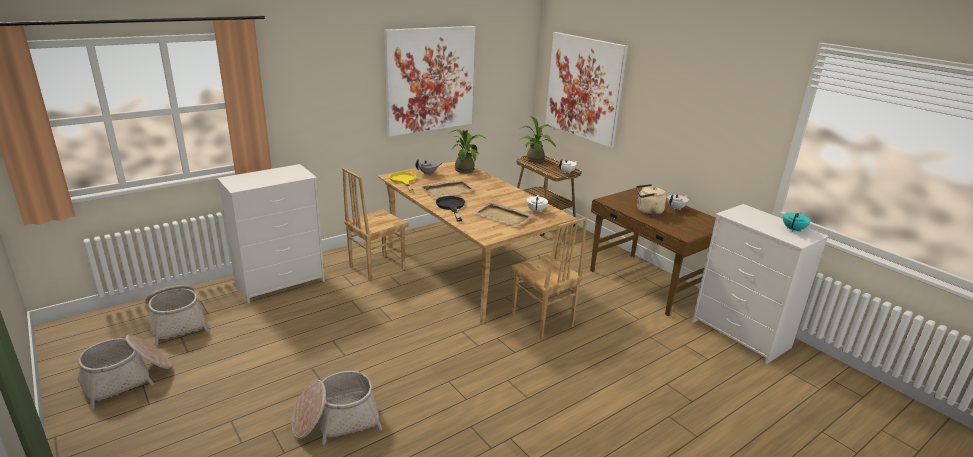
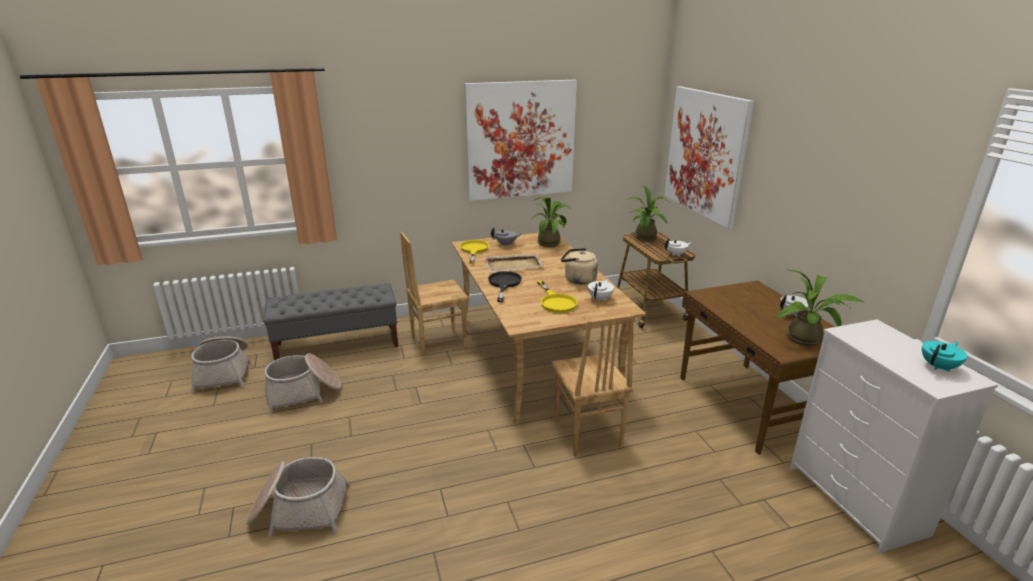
camera: 20 degrees right, 0 degrees up
(127, 378) = (148, 423): basket -> basket (303, 393)
(281, 282) = (338, 345): white dresser -> grey bench
(504, 216) = (556, 302): beige tray -> yellow frying pan
(647, 211) = (749, 314): beige kettle -> beige kettle (578, 279)
(695, 225) = (808, 340): none -> potted plant

